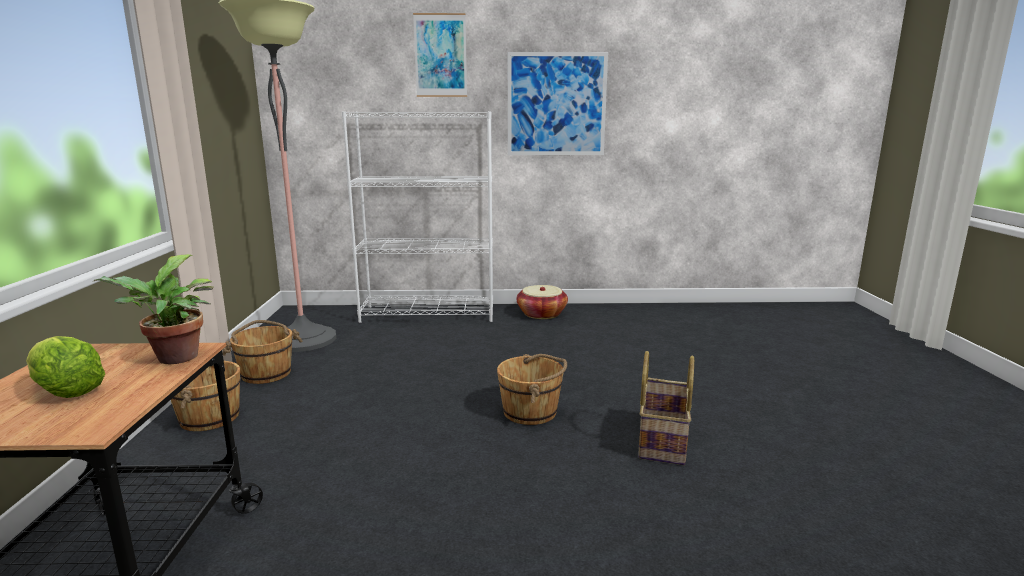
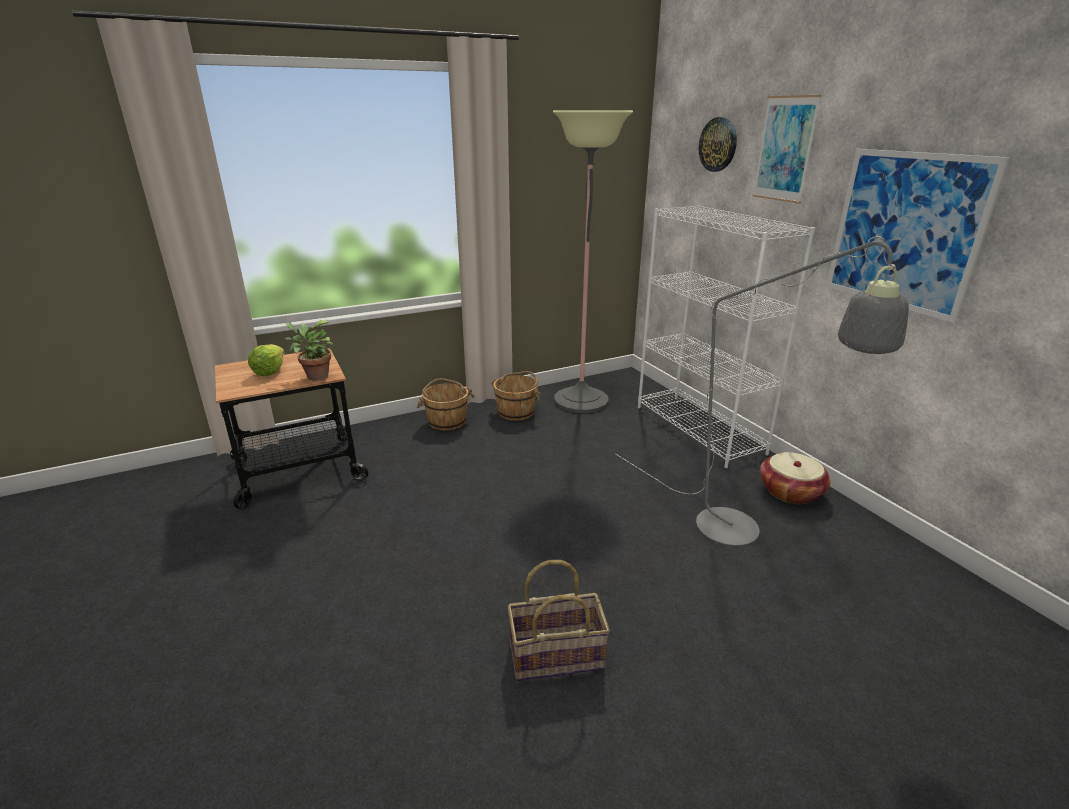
camera: 65 degrees right, 10 degrees up
(361, 55) = (718, 144): none -> wall clock
(531, 412) = (552, 551): brown bucket -> none
(573, 340) = (741, 534): none -> grey floor lamp

